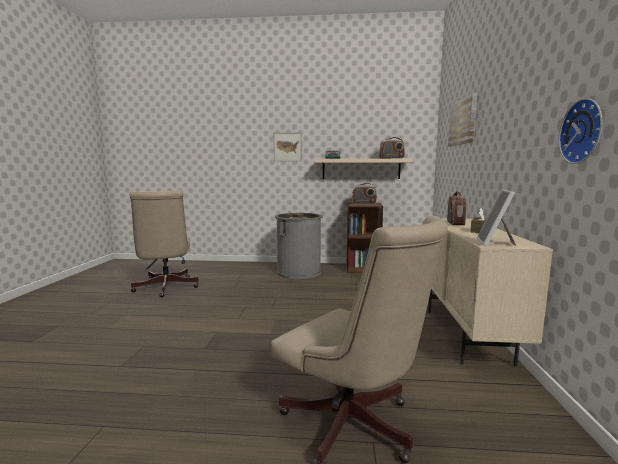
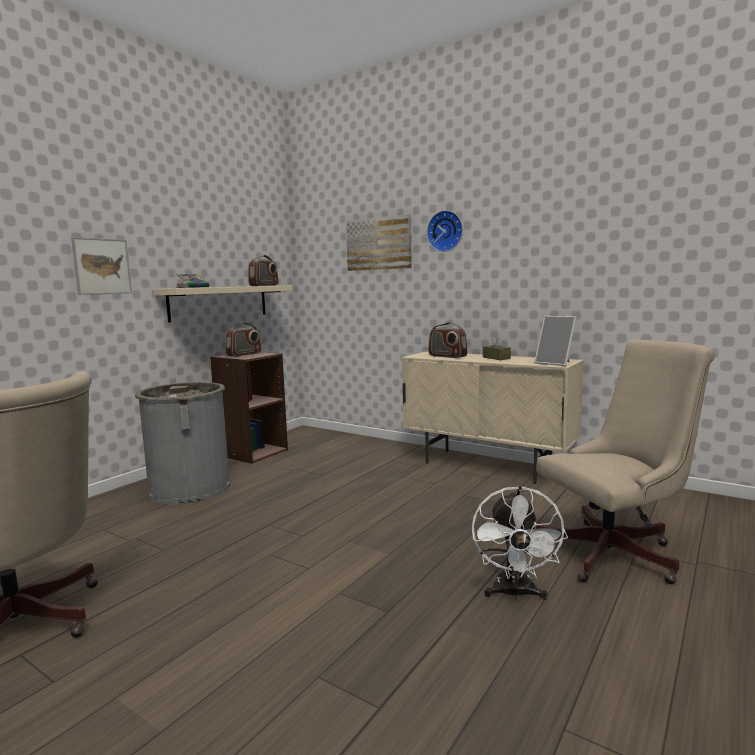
camera: 60 degrees left, 0 degrees up
(246, 385) = (515, 594): none -> white fan
(584, 131) = (602, 268): wall clock -> wall clock (446, 231)

